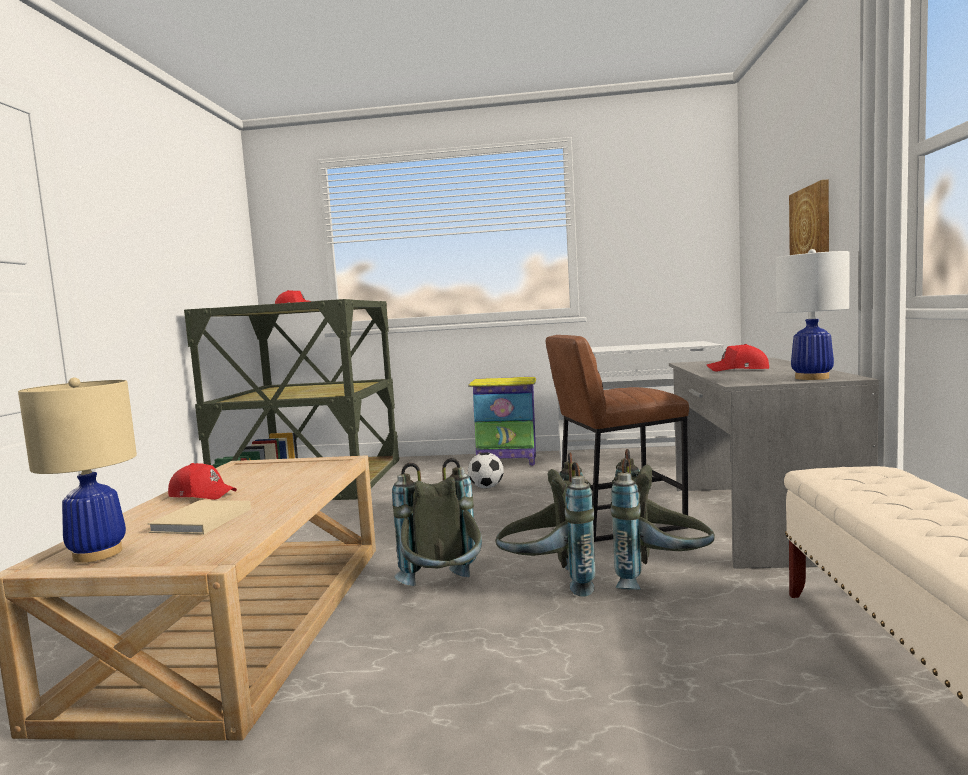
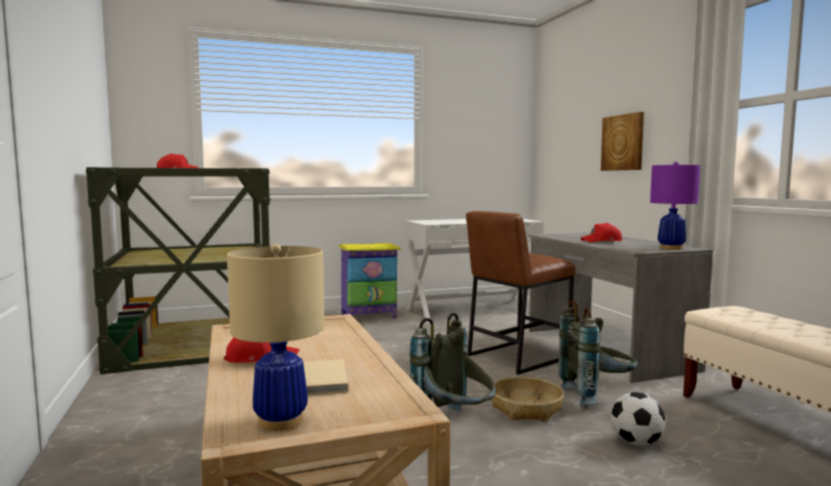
camera: 25 degrees left, 0 degrees up
(486, 487) = (379, 338): football -> football (636, 442)
(549, 583) = (526, 408): grey backpack -> basket
(812, 378) = (671, 248): white table lamp -> purple table lamp

